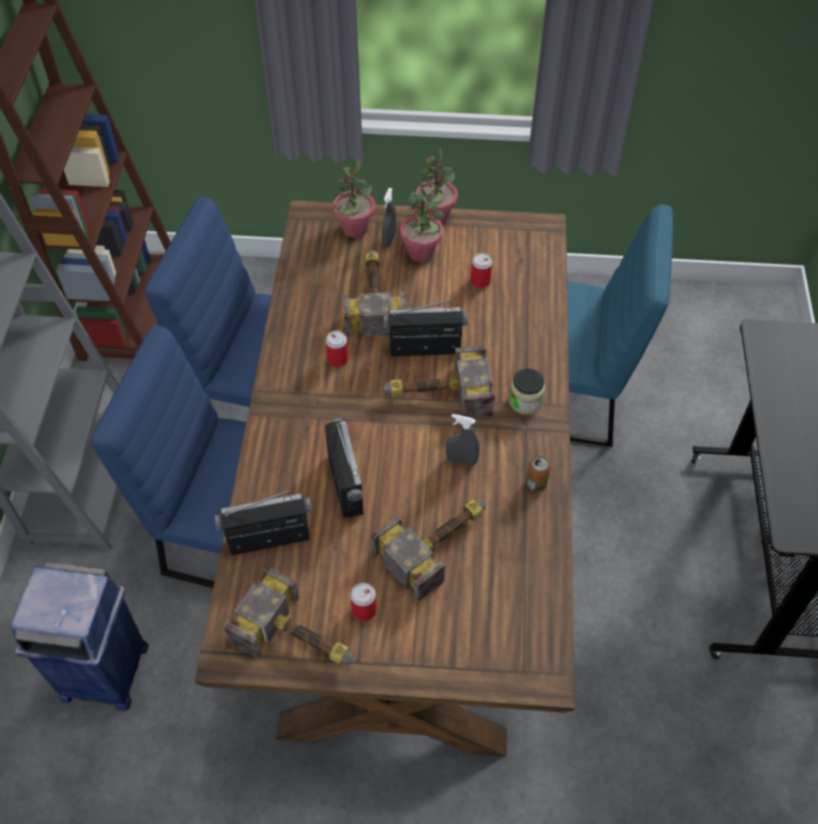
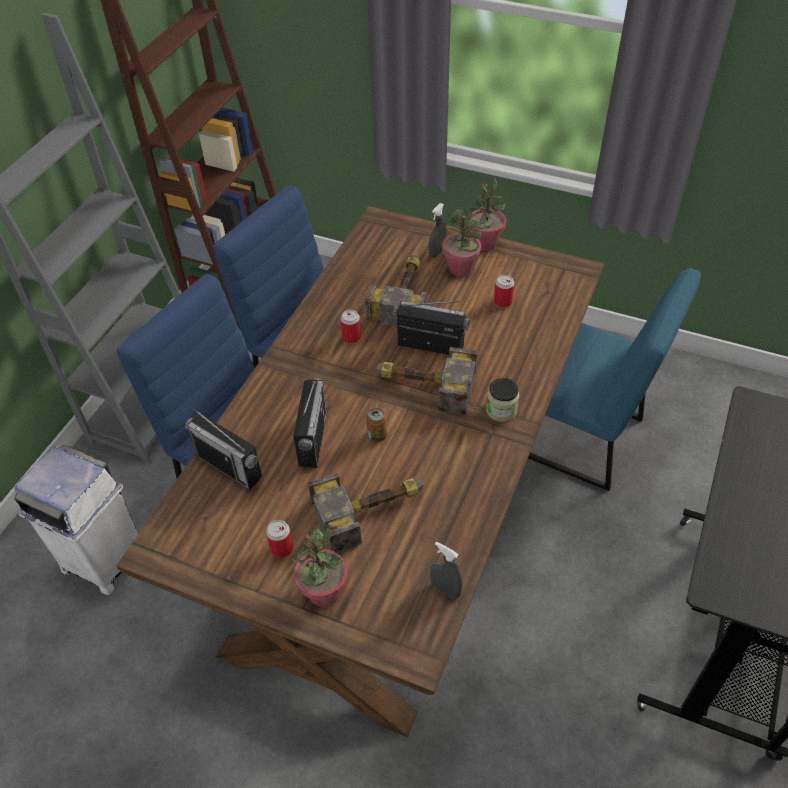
camera: 20 degrees right, 5 degrees down
(103, 671) = (103, 558): blue trash can -> white trash can
(269, 539) = (229, 467): radio -> radio turned 150 degrees counterclockwise
(301, 640) = (218, 557): hammer -> none
(355, 229) = (412, 238): potted plant -> potted plant (323, 592)
(461, 461) = (422, 445): grey spray bottle -> grey spray bottle (445, 590)
(536, 483) = (481, 482): can -> can (377, 435)

